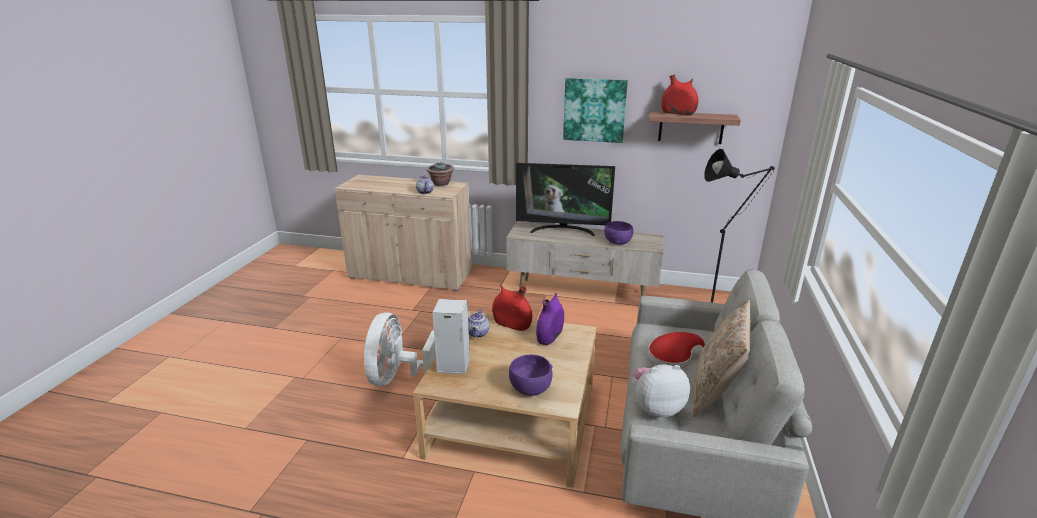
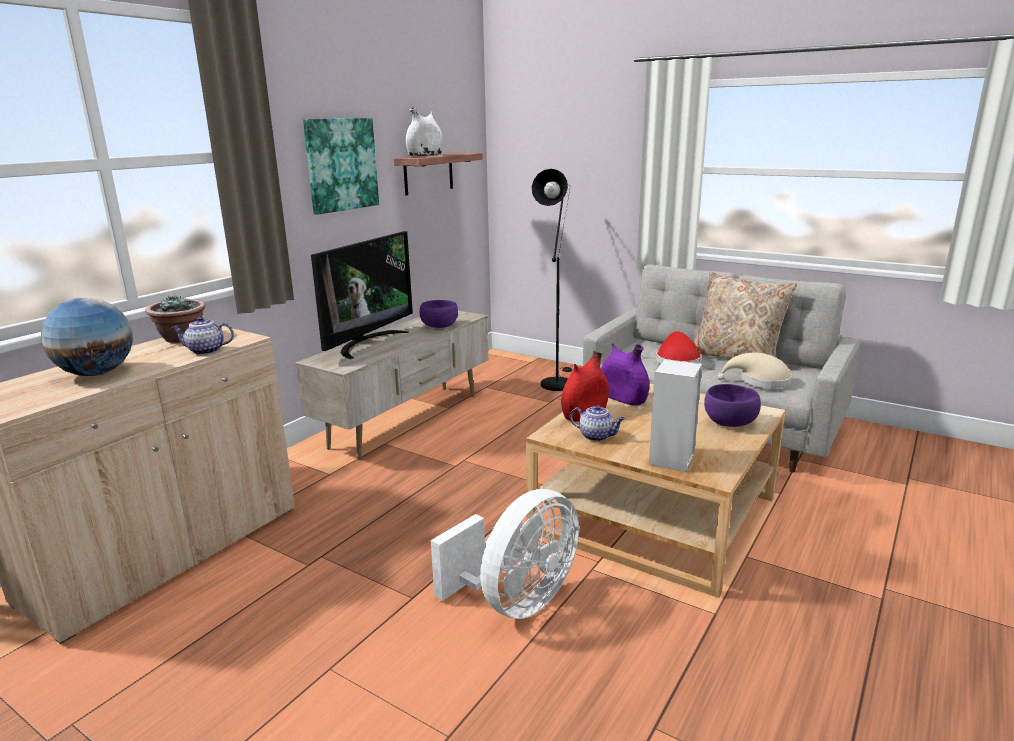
camera: 70 degrees left, 5 degrees down
(389, 184) = (96, 373): none -> globe
(397, 377) = (516, 601): white fan -> white fan turned 75 degrees counterclockwise
(656, 408) = (760, 381): plush toy -> beige hat
(678, 113) = (425, 156): red vase -> white vase

